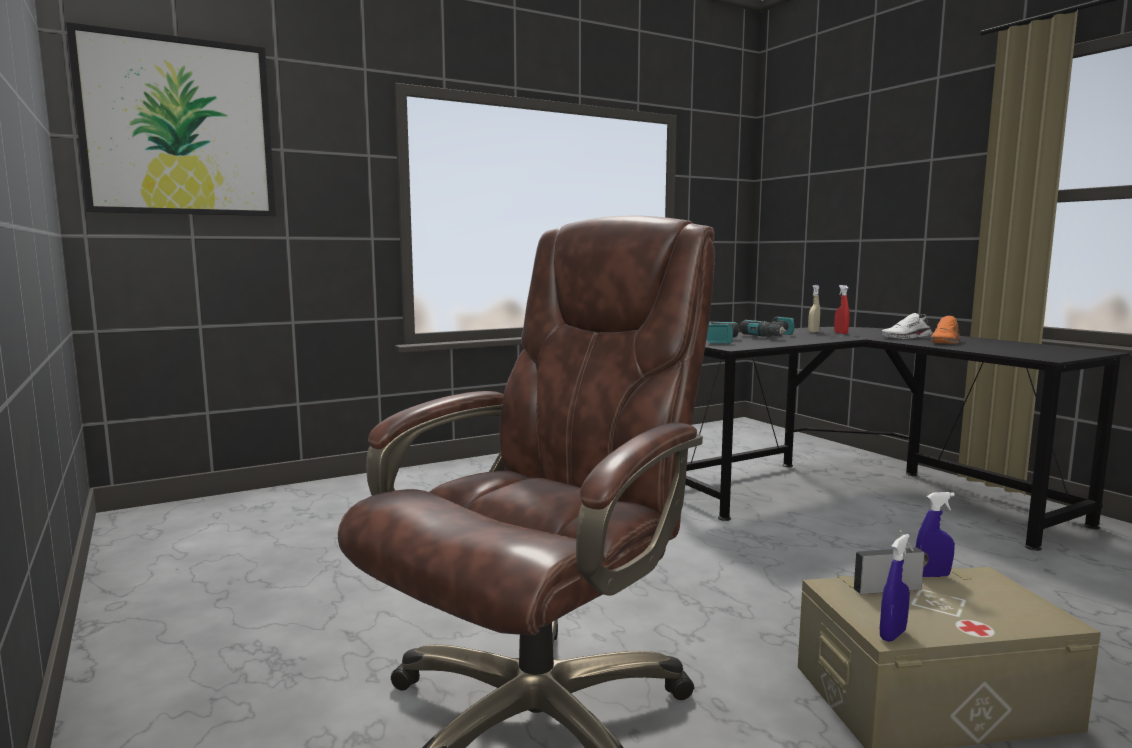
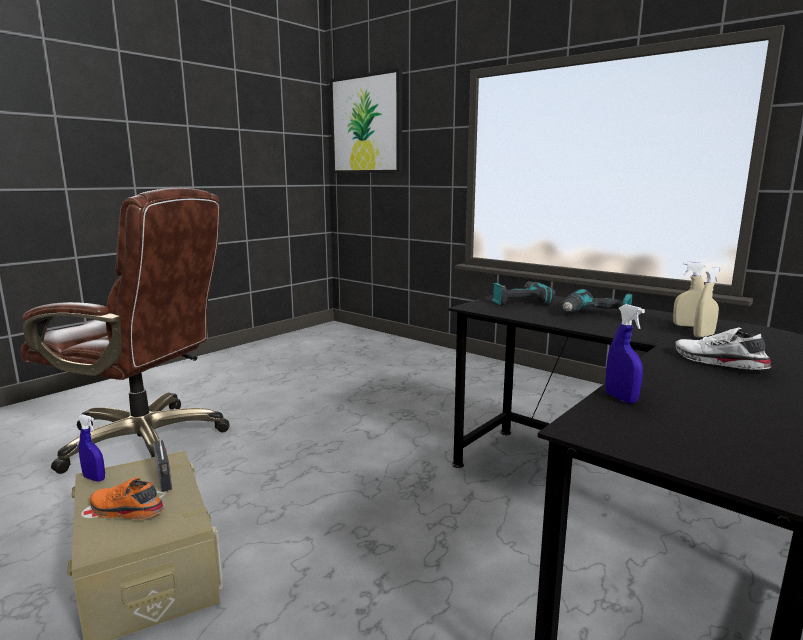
camera: 70 degrees right, 5 degrees up
(840, 333) = (703, 335): red spray bottle -> beige spray bottle
(932, 575) = (188, 498): blue spray bottle -> blue spray bottle (621, 398)
(946, 342) = (705, 381): orange shoe -> orange shoe (125, 511)

